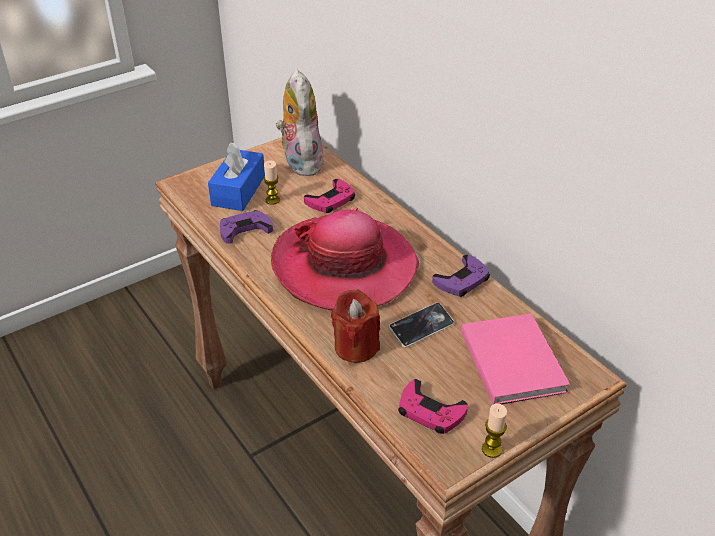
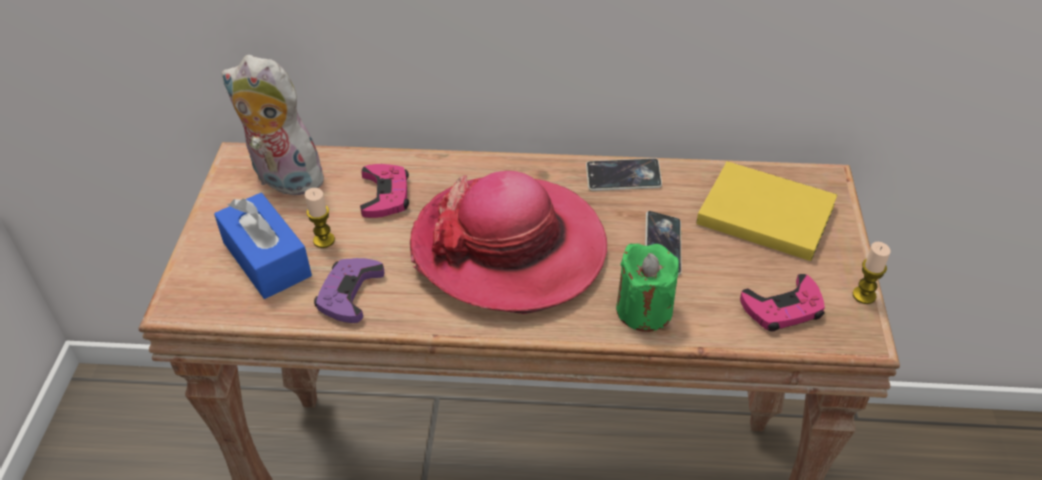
camera: 50 degrees left, 5 degrees up
(356, 347) = (644, 310): red candle -> green candle
(462, 280) = (623, 178): purple game controller -> phone
(513, 359) = (763, 212): pink book -> yellow book

